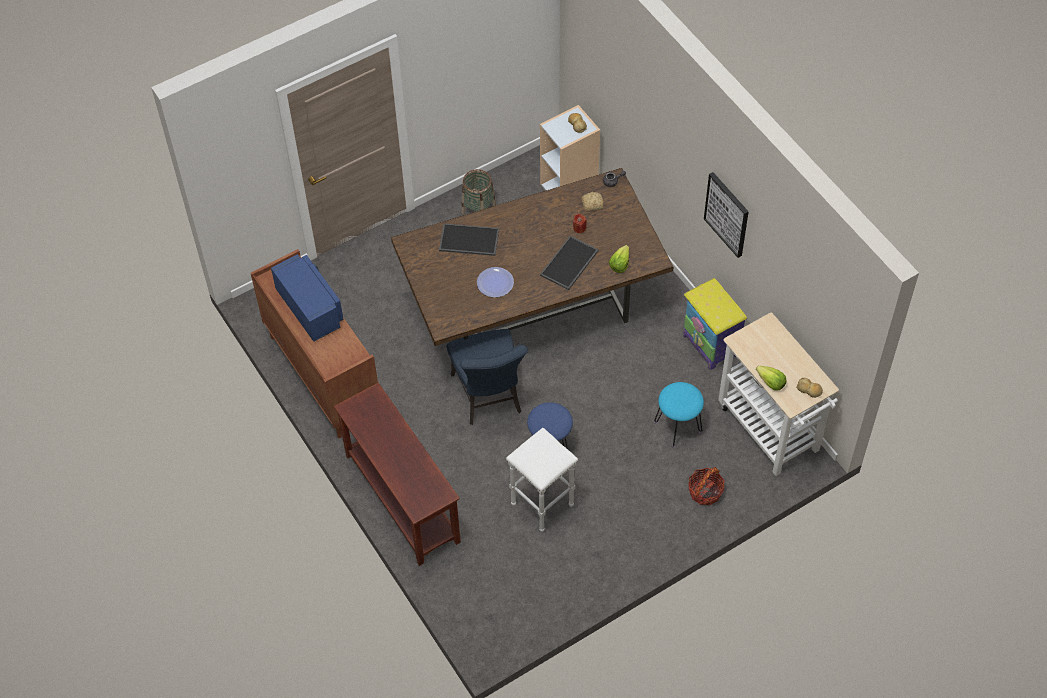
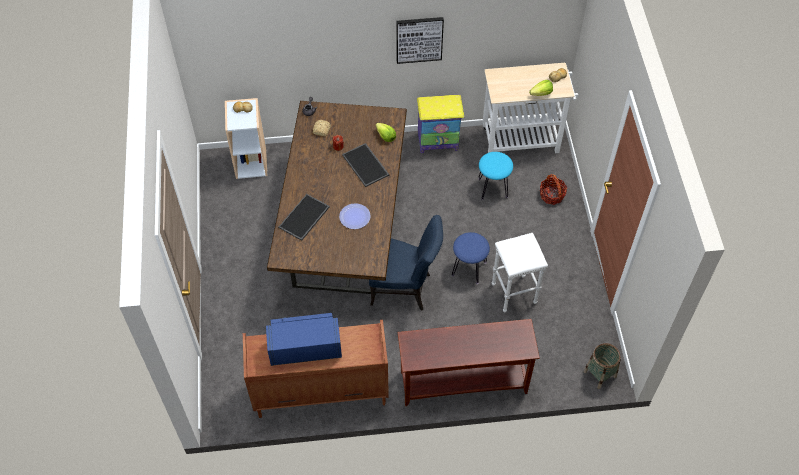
camera: 65 degrees left, 0 degrees up
(478, 209) = (231, 226): basket -> basket (600, 374)

